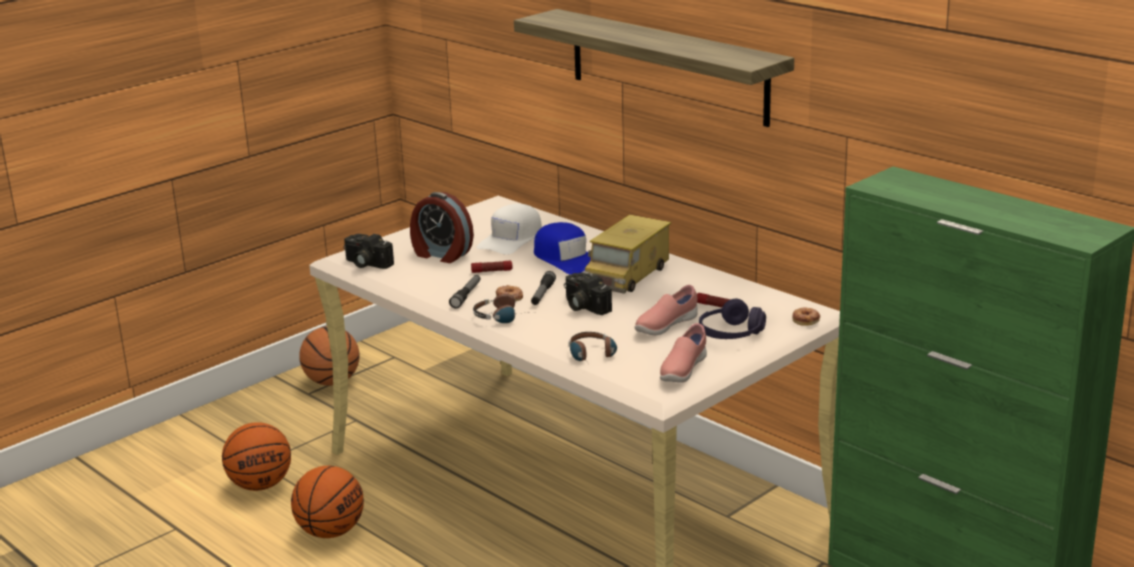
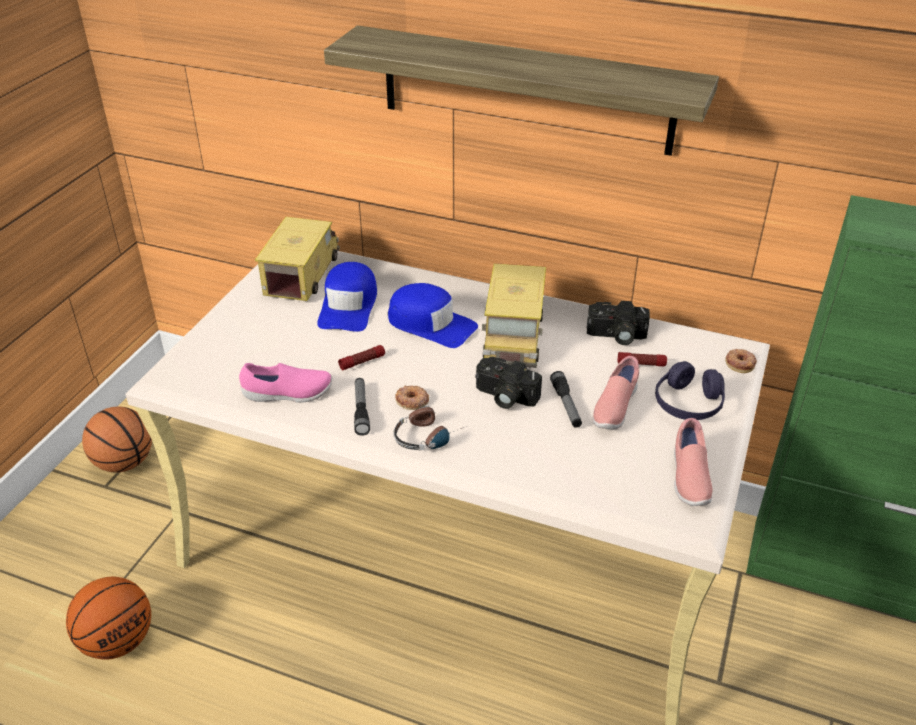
camera: 25 degrees left, 15 degrees up
(330, 532) = (238, 689): basketball -> none
(365, 264) = (203, 382): camera -> camera (616, 336)
(420, 279) = (288, 394): none -> pink shoe
(441, 254) = (285, 347): alarm clock -> none
(491, 217) = (302, 275): none -> toy truck
(511, 239) = (349, 306): white cap -> blue cap
(542, 294) = (446, 387): flashlight -> flashlight (566, 405)
(593, 356) = (577, 479): headphones -> none

